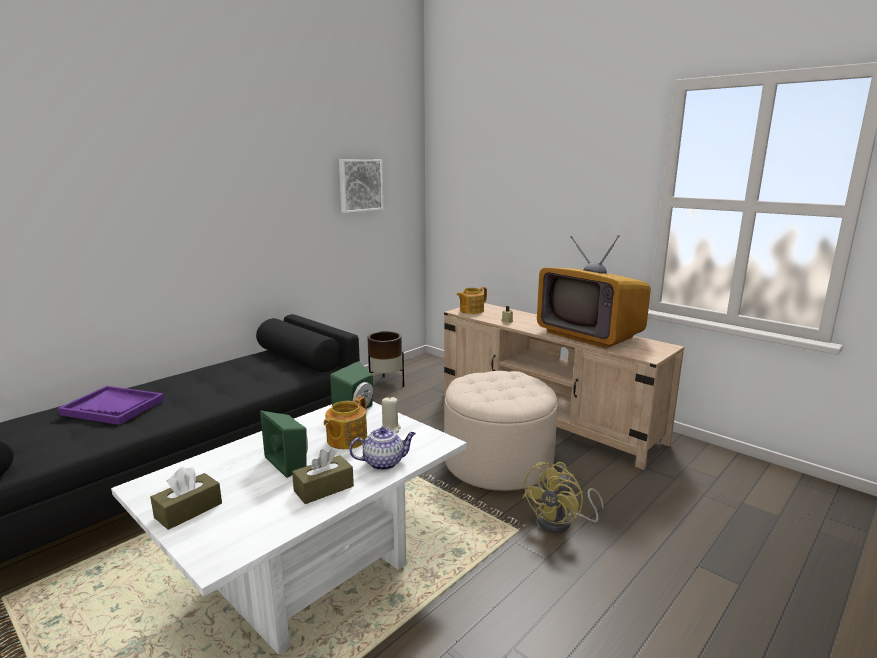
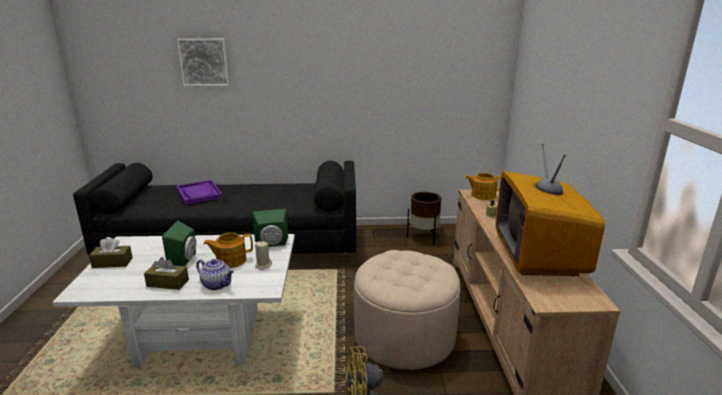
camera: 45 degrees right, 5 degrees up
(360, 185) = (433, 61): picture -> picture (204, 62)

